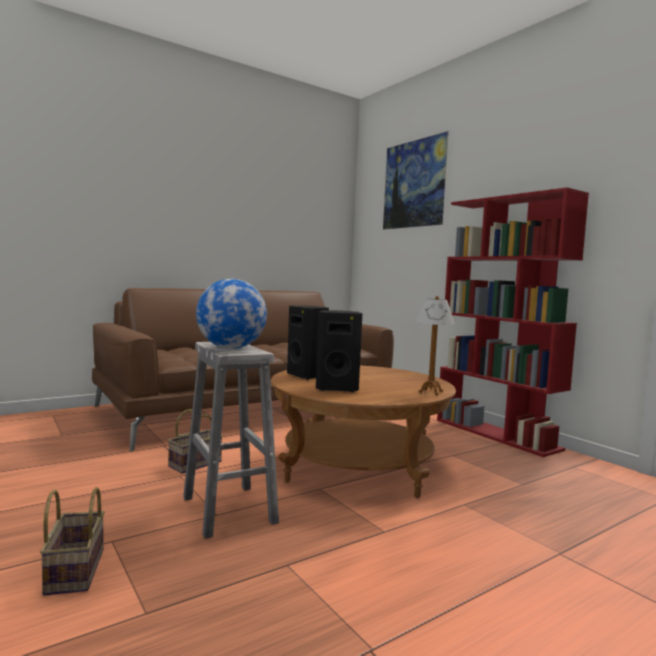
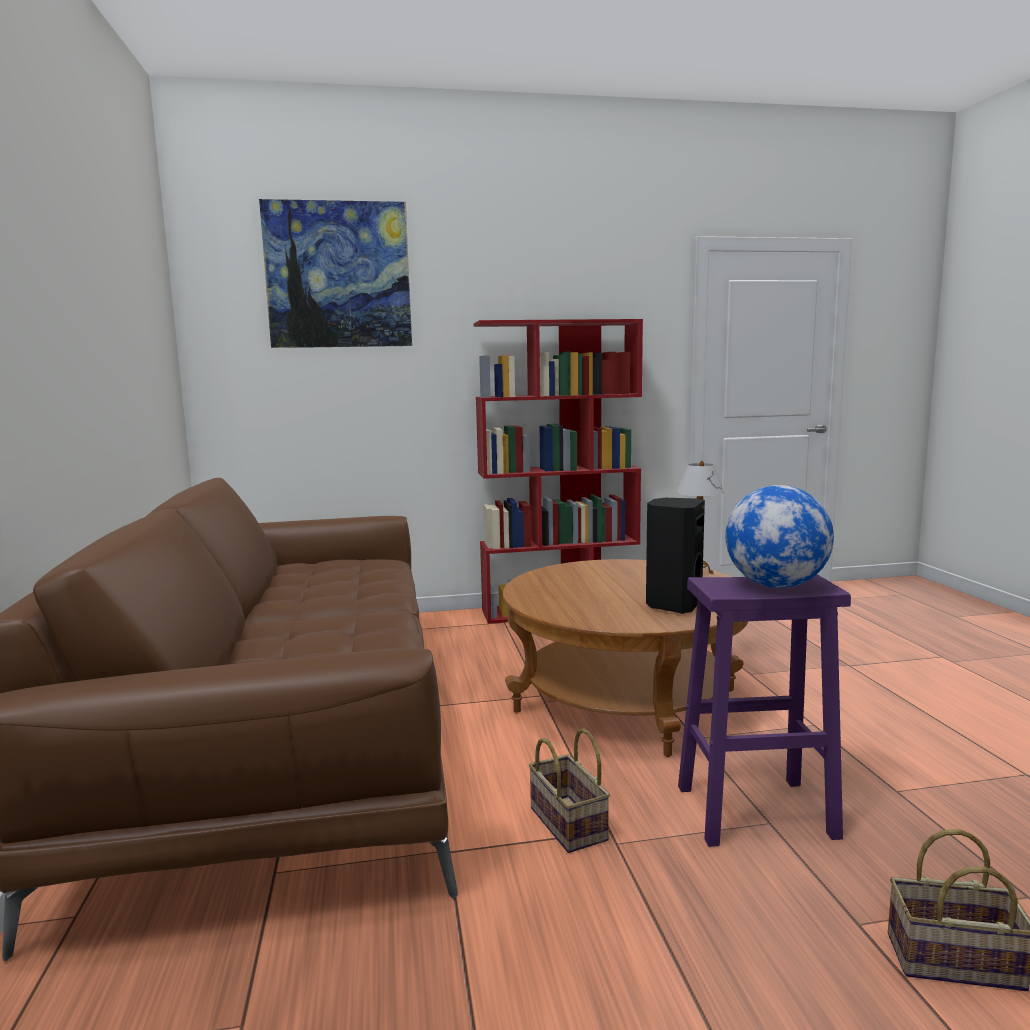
camera: 65 degrees left, 5 degrees up
(228, 509) = (752, 812): white stool -> purple stool
(308, 376) = (585, 609): black speaker -> none

